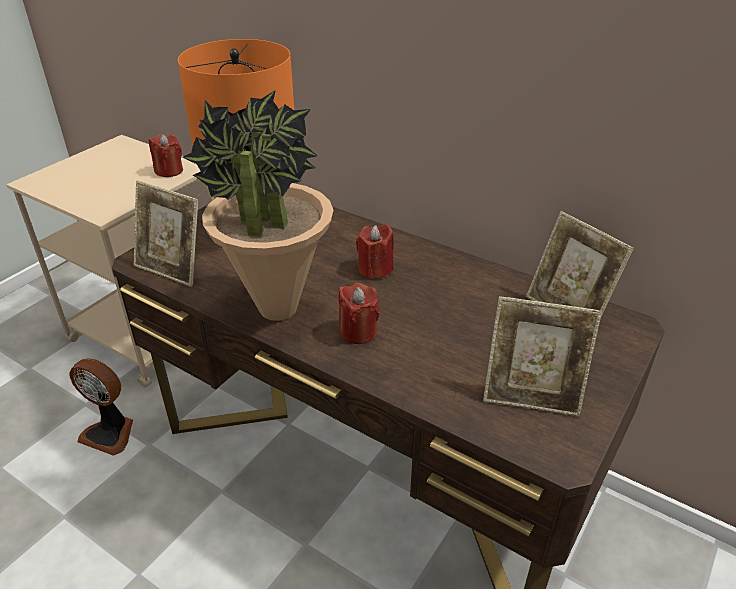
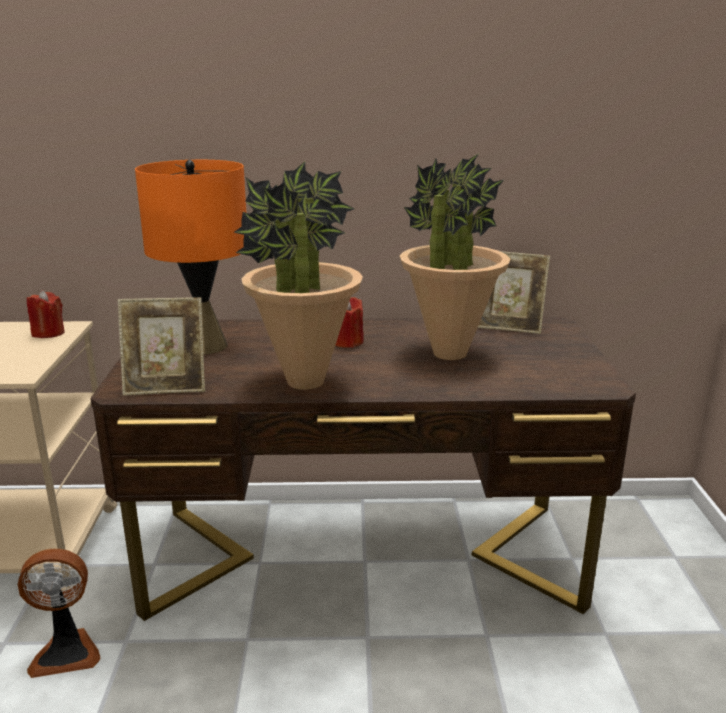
camera: 35 degrees left, 15 degrees down
(358, 331) = (388, 375): red candle -> none
(452, 325) = (449, 353): none -> potted plant
(531, 396) = (548, 369): picture frame -> none

